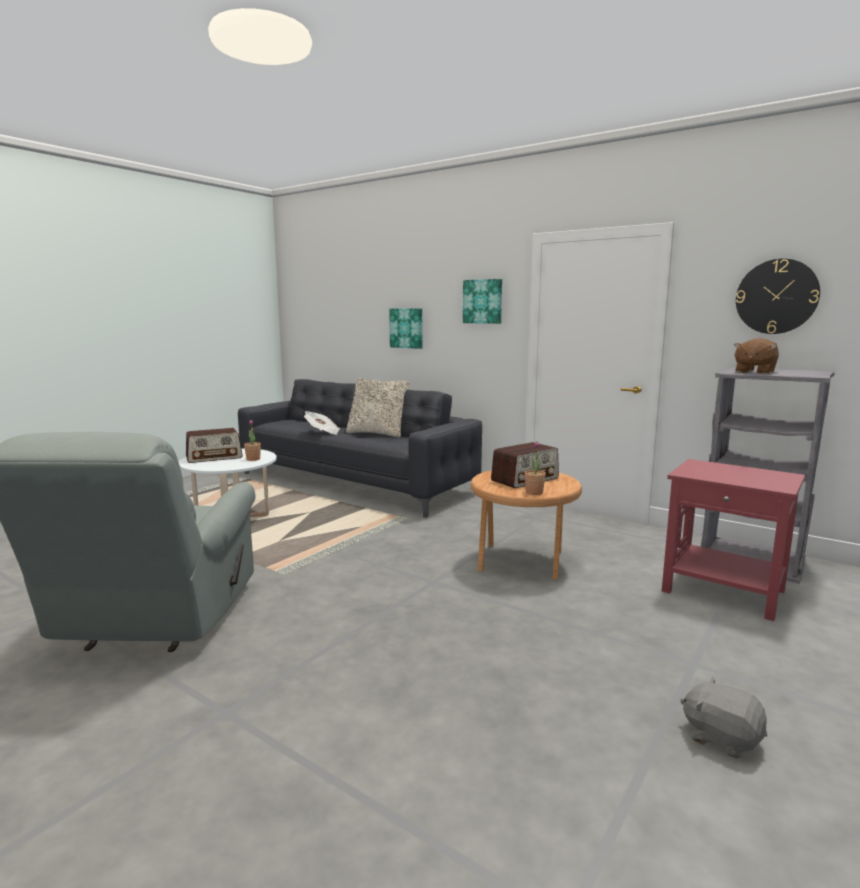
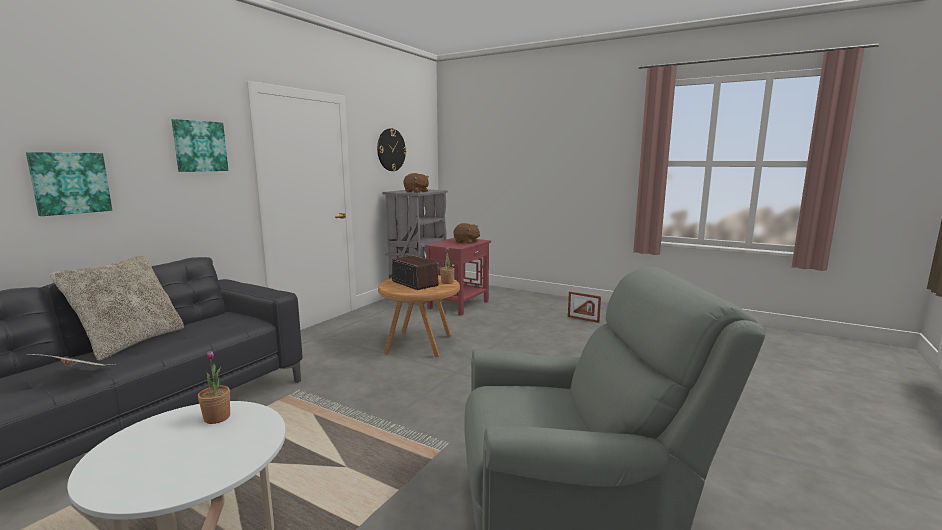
camera: 95 degrees left, 0 degrees up
(214, 457) = (164, 464): radio -> none
(722, 737) = (583, 319): grey plush toy -> picture frame
(743, 478) = (466, 242): none -> brown plush toy

